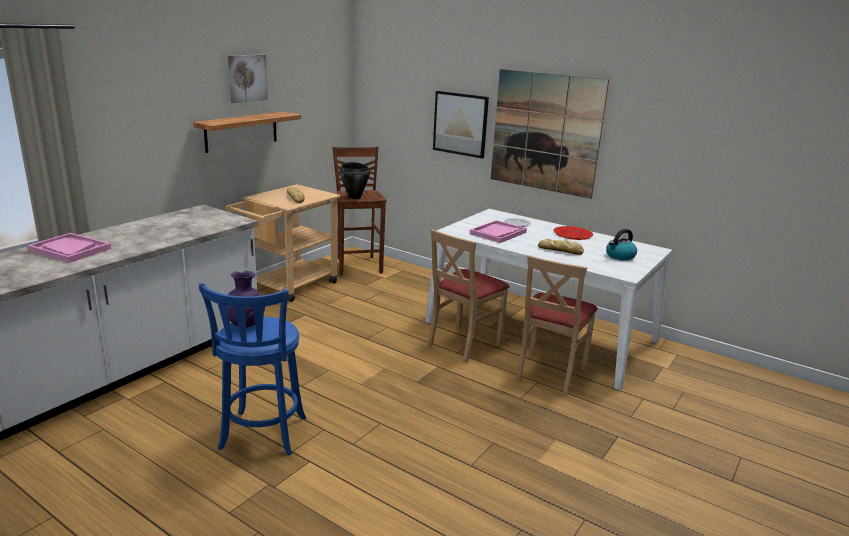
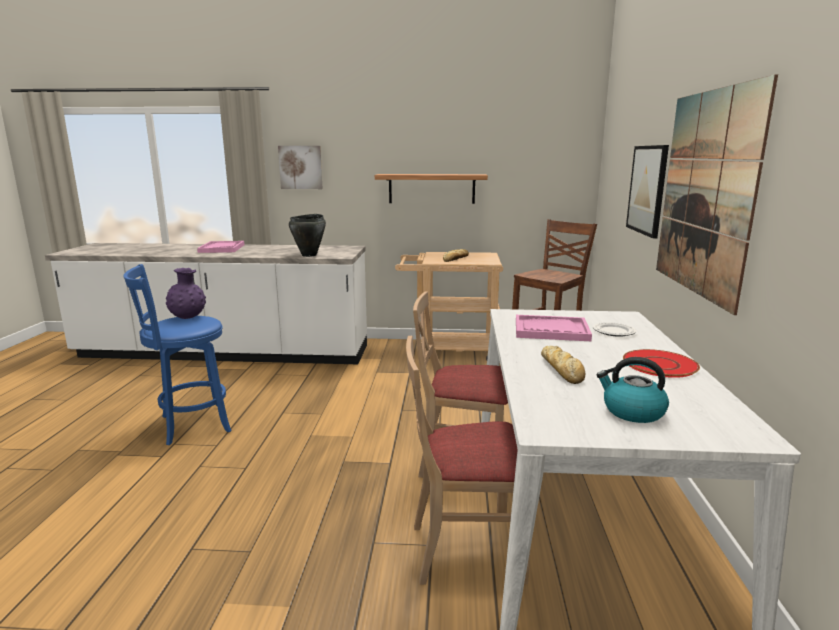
camera: 60 degrees right, 5 degrees down
(247, 78) = (442, 137): picture -> picture (300, 167)
(354, 197) = (538, 275): black cooking pot -> black cooking pot (309, 255)

